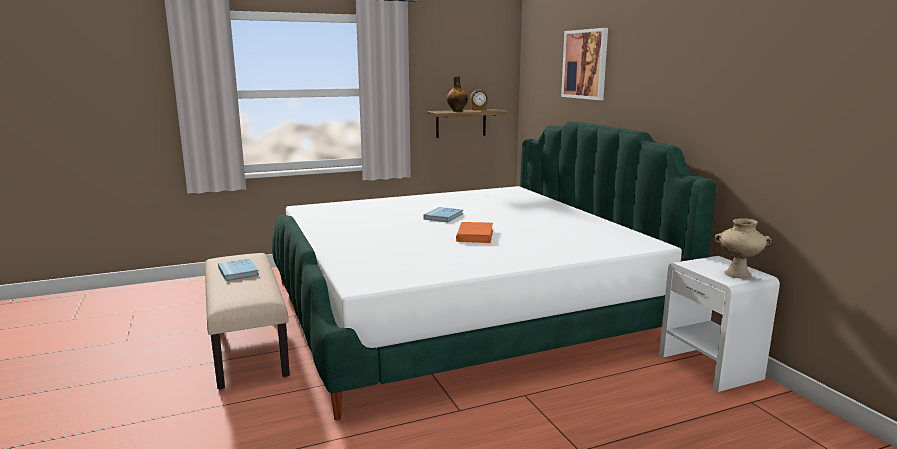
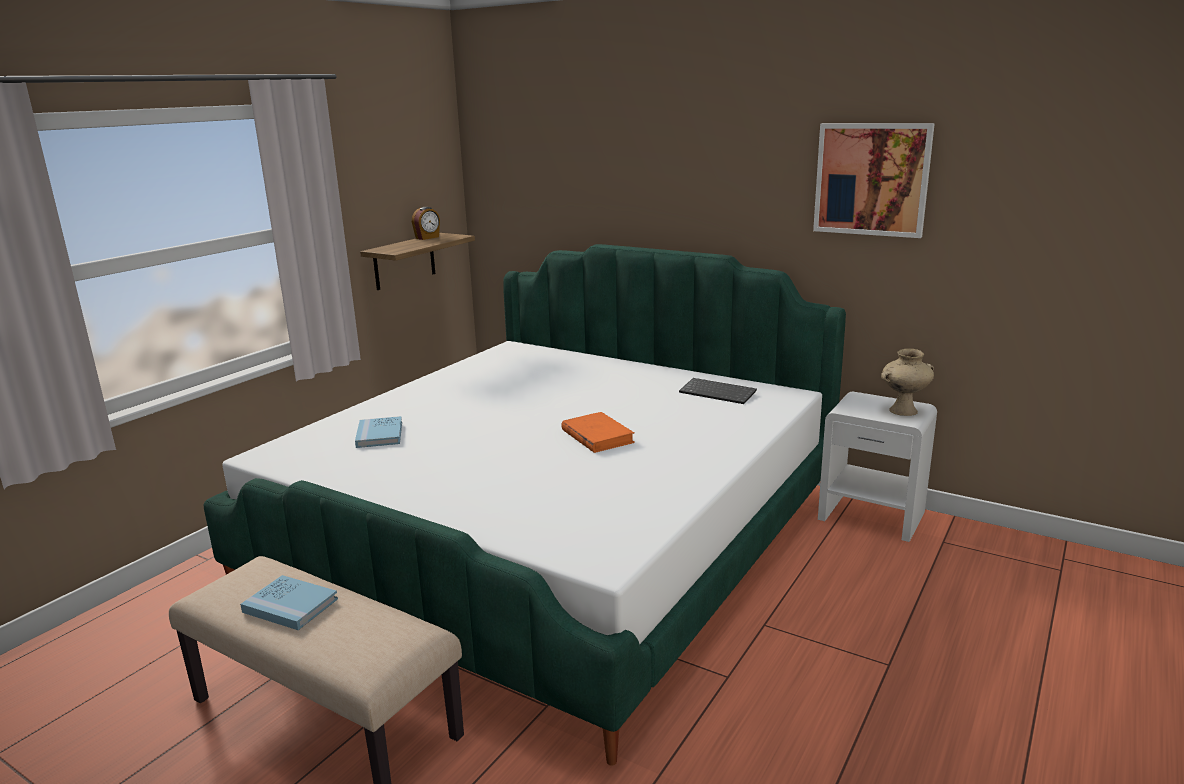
camera: 35 degrees left, 5 degrees up
(443, 216) = (504, 416): blue book -> blue book (379, 435)
(457, 111) = (408, 245): bottle -> none
(585, 64) = (603, 166): picture -> picture (871, 179)
(599, 233) = (719, 392): none -> keyboard

